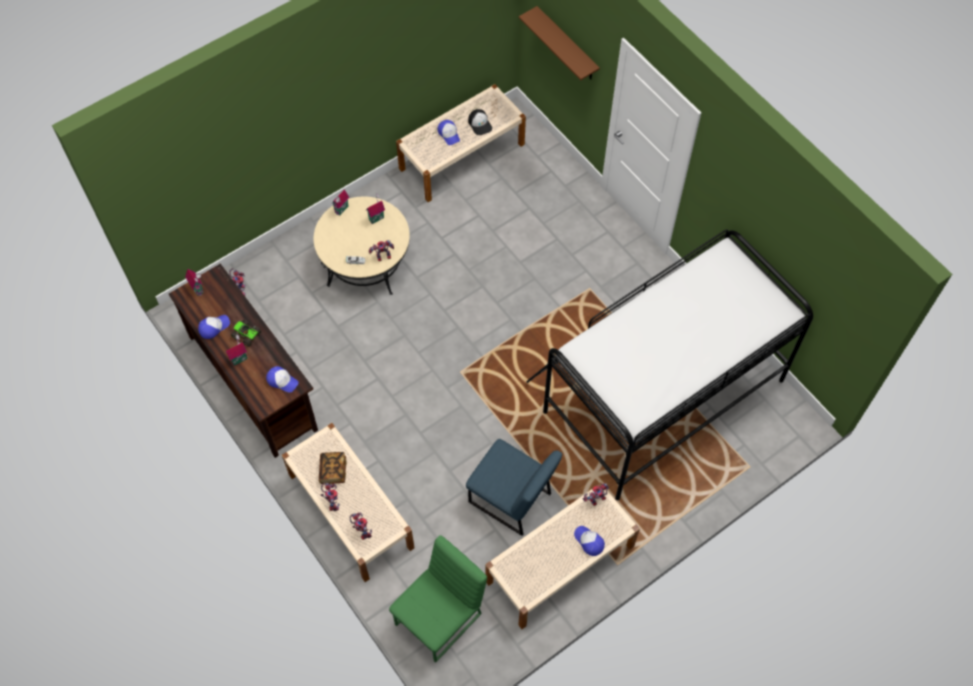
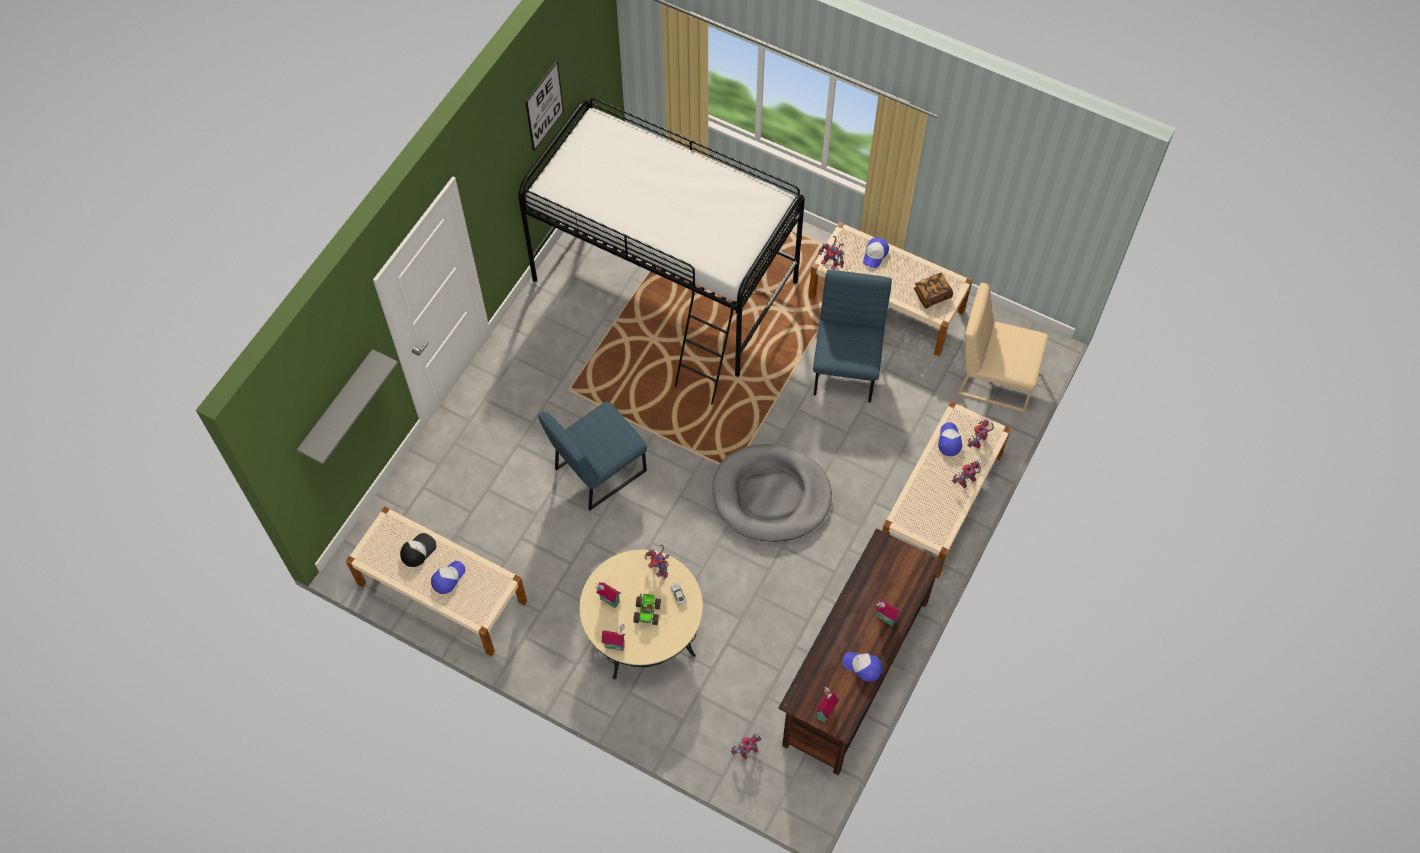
camera: 115 degrees left, 0 degrees up
(247, 335) = (853, 625): toy truck -> toy truck (647, 612)
(282, 381) = (886, 561): cap -> cap (949, 440)
(333, 471) = (934, 497): book -> book (932, 295)
(424, 389) = (771, 495): none -> grey dog bed
(440, 617) = (994, 378): green chair -> beige chair
(508, 281) = (598, 471): none -> blue chair
(567, 45) = (338, 406): brown shelf -> grey shelf
(784, 238) = (544, 106): none -> picture

